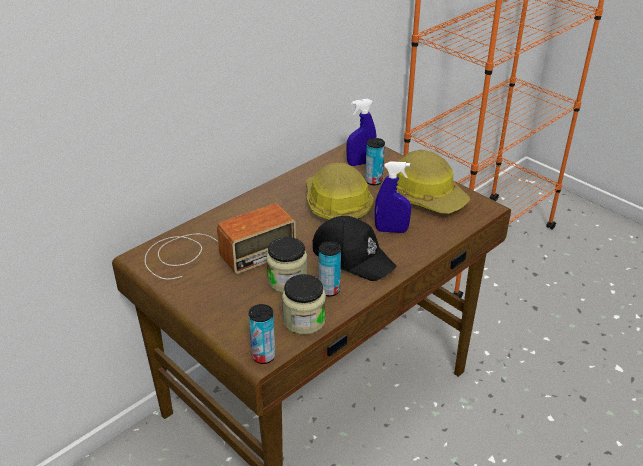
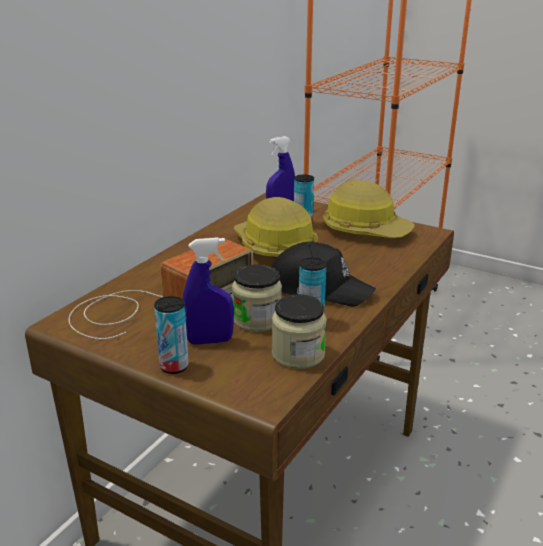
camera: 15 degrees left, 10 degrees down
(263, 356) = (268, 398): can -> can (174, 366)
(391, 230) = (347, 261): blue spray bottle -> blue spray bottle (210, 341)

